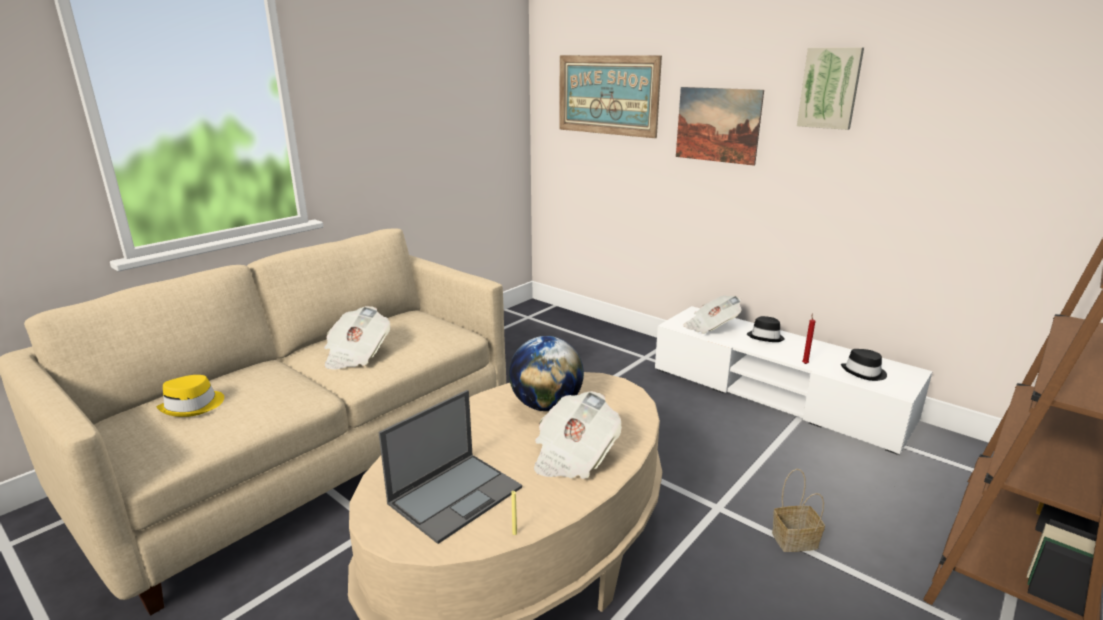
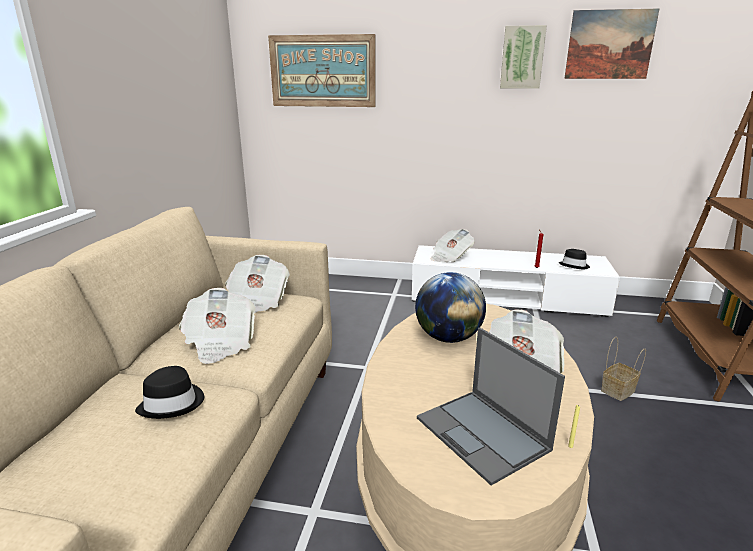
camera: 30 degrees left, 0 degrees up
(193, 406) = (88, 453): yellow hat -> none
(422, 327) = (257, 301): none -> newspaper
(456, 495) = (483, 434): laptop -> laptop turned 135 degrees clockwise
(717, 125) = (431, 92): picture -> picture (609, 44)
(765, 337) = (492, 256): black hat -> black hat (173, 403)

